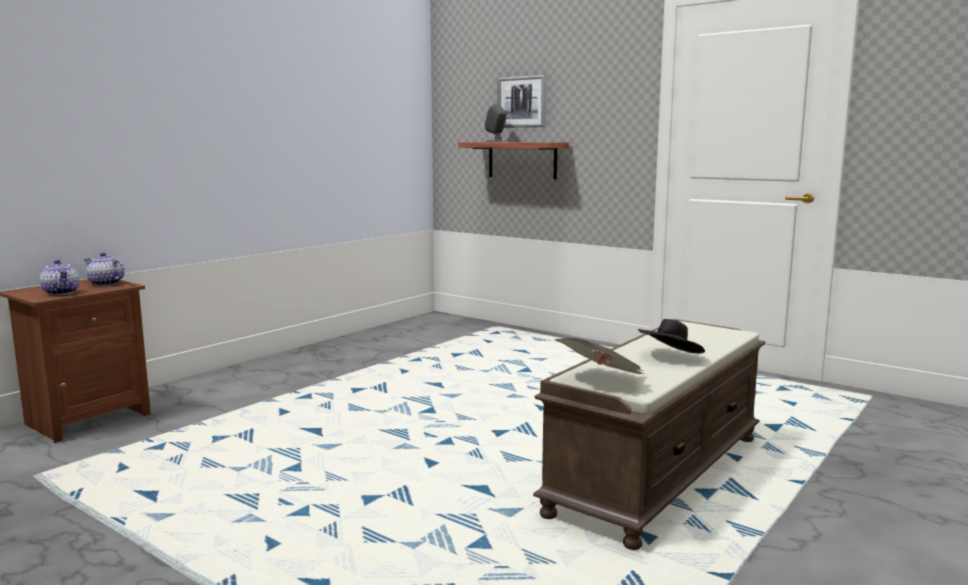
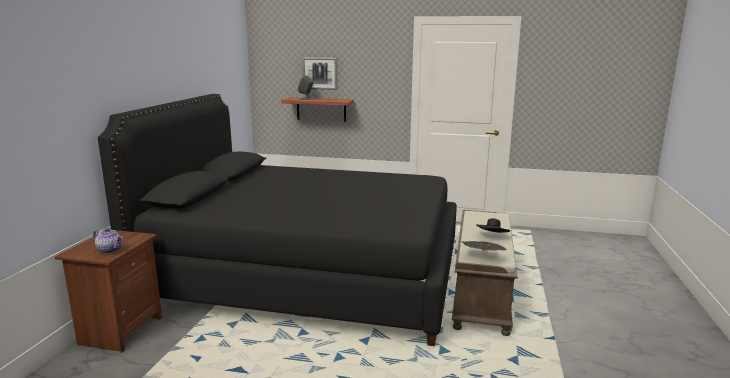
camera: 25 degrees left, 5 degrees up
(105, 284) = (125, 237): teapot -> none
(397, 399) = (308, 275): none -> black bed

